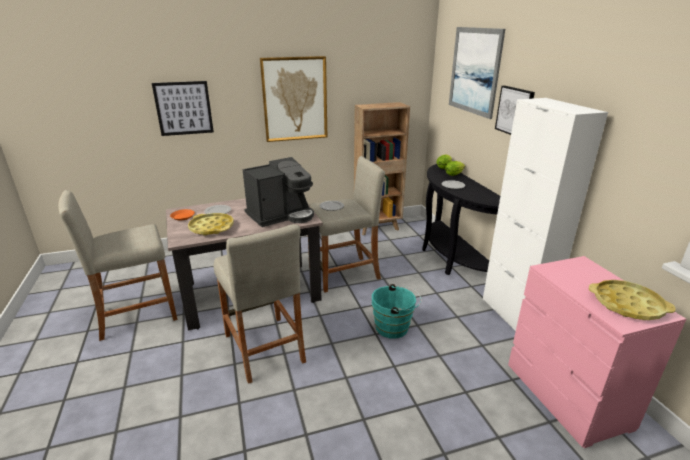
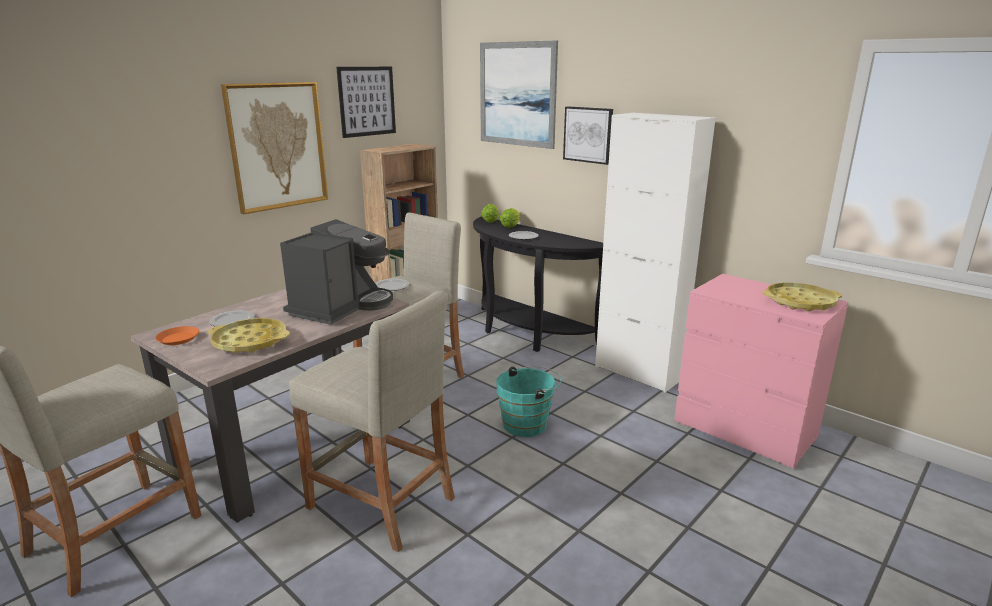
camera: 30 degrees left, 5 degrees down
(183, 108) = (99, 170): picture -> picture (367, 101)

